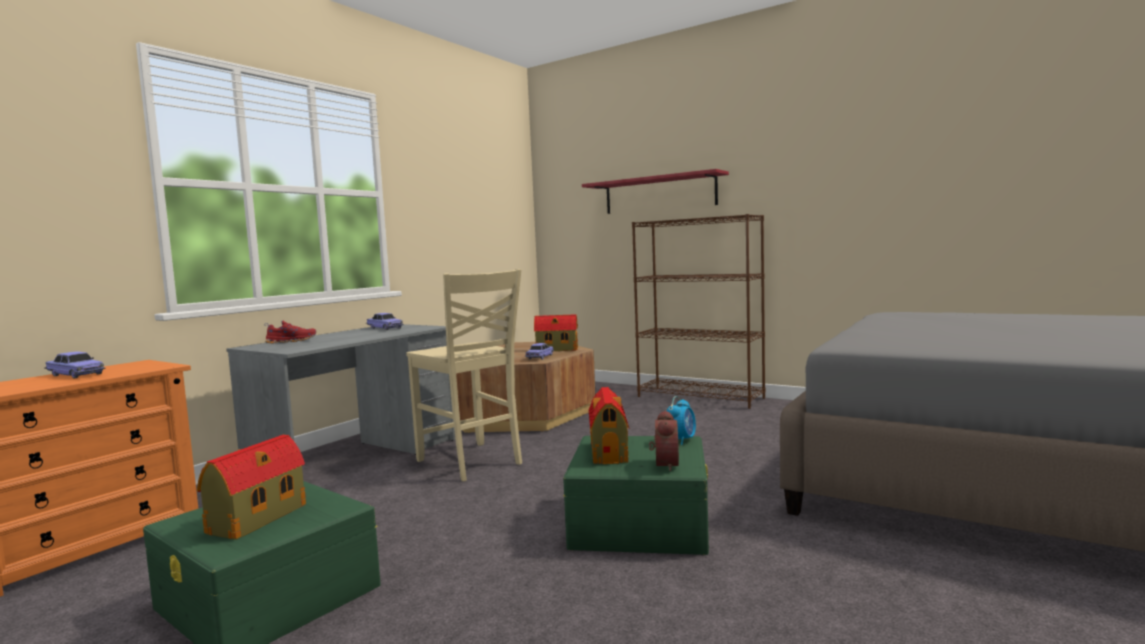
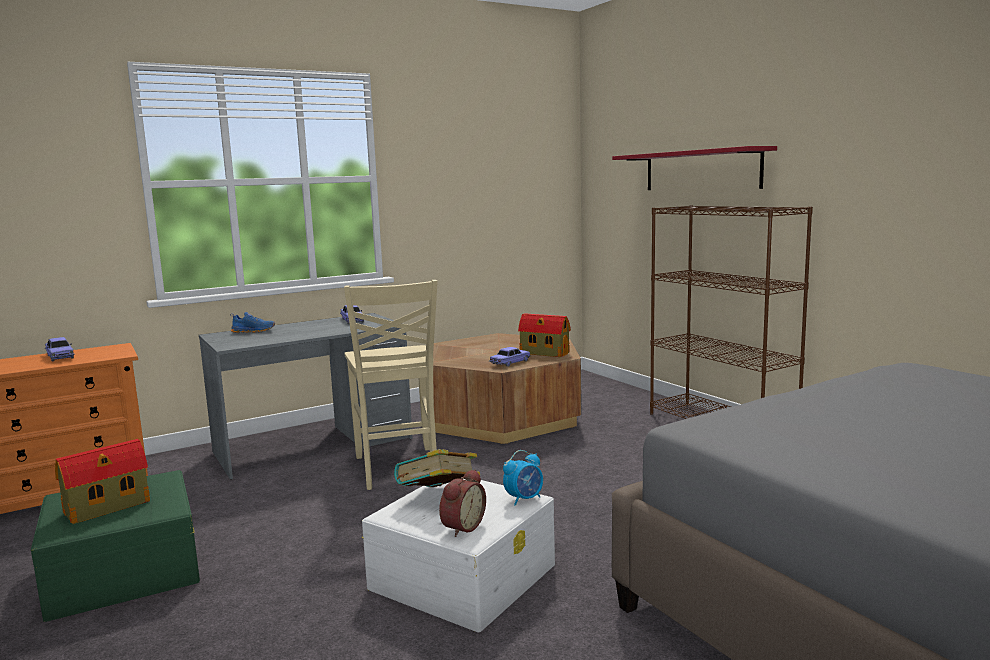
camera: 25 degrees right, 5 degrees up
(291, 341) = (254, 331): red shoe -> blue shoe
(609, 451) = (438, 497): toy house -> book
(640, 521) = (464, 575): green storage box -> white storage box

